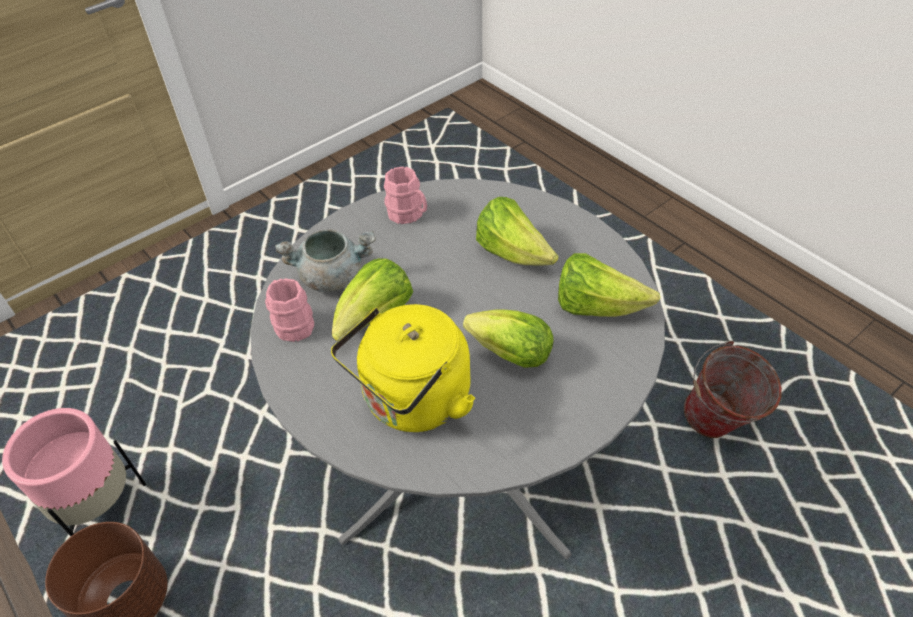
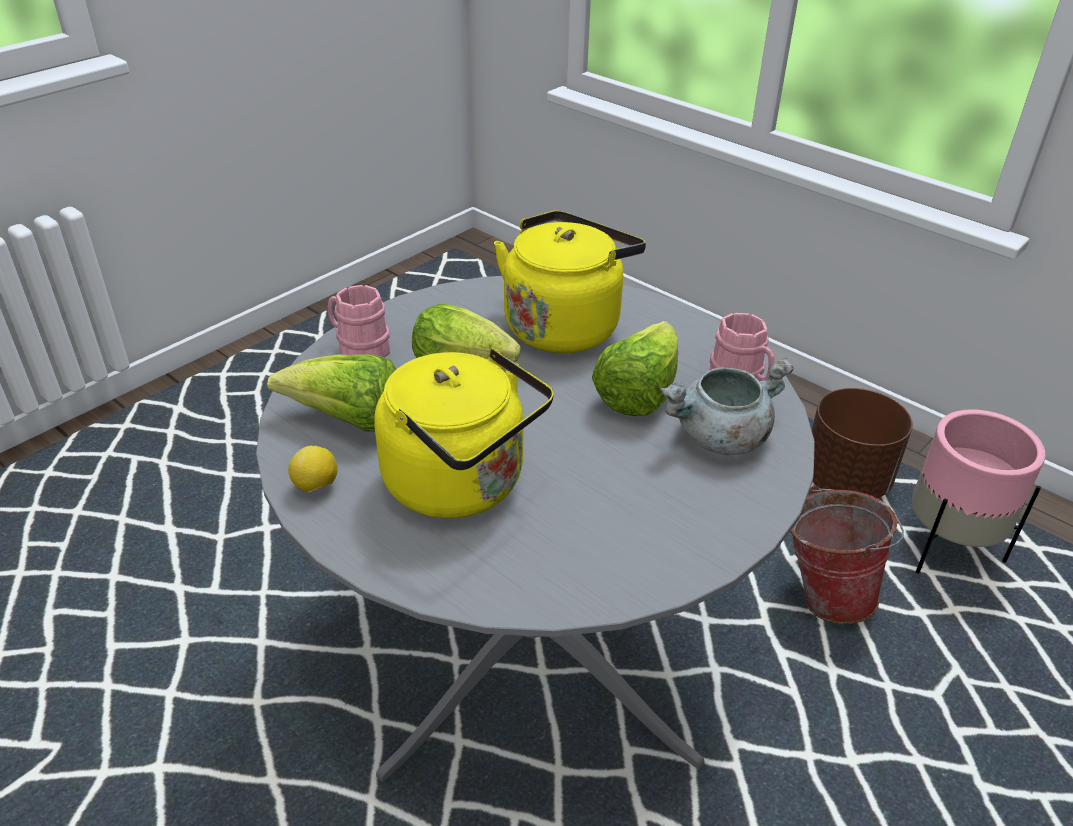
camera: 170 degrees right, 10 degrees down
(409, 215) = (646, 540): pink mug -> pink mug (358, 349)
(513, 253) = (462, 485): lettuce -> yellow kettle
(607, 257) = (316, 486): none -> lemon
(718, 427) = (160, 708): bucket -> bucket (824, 593)

